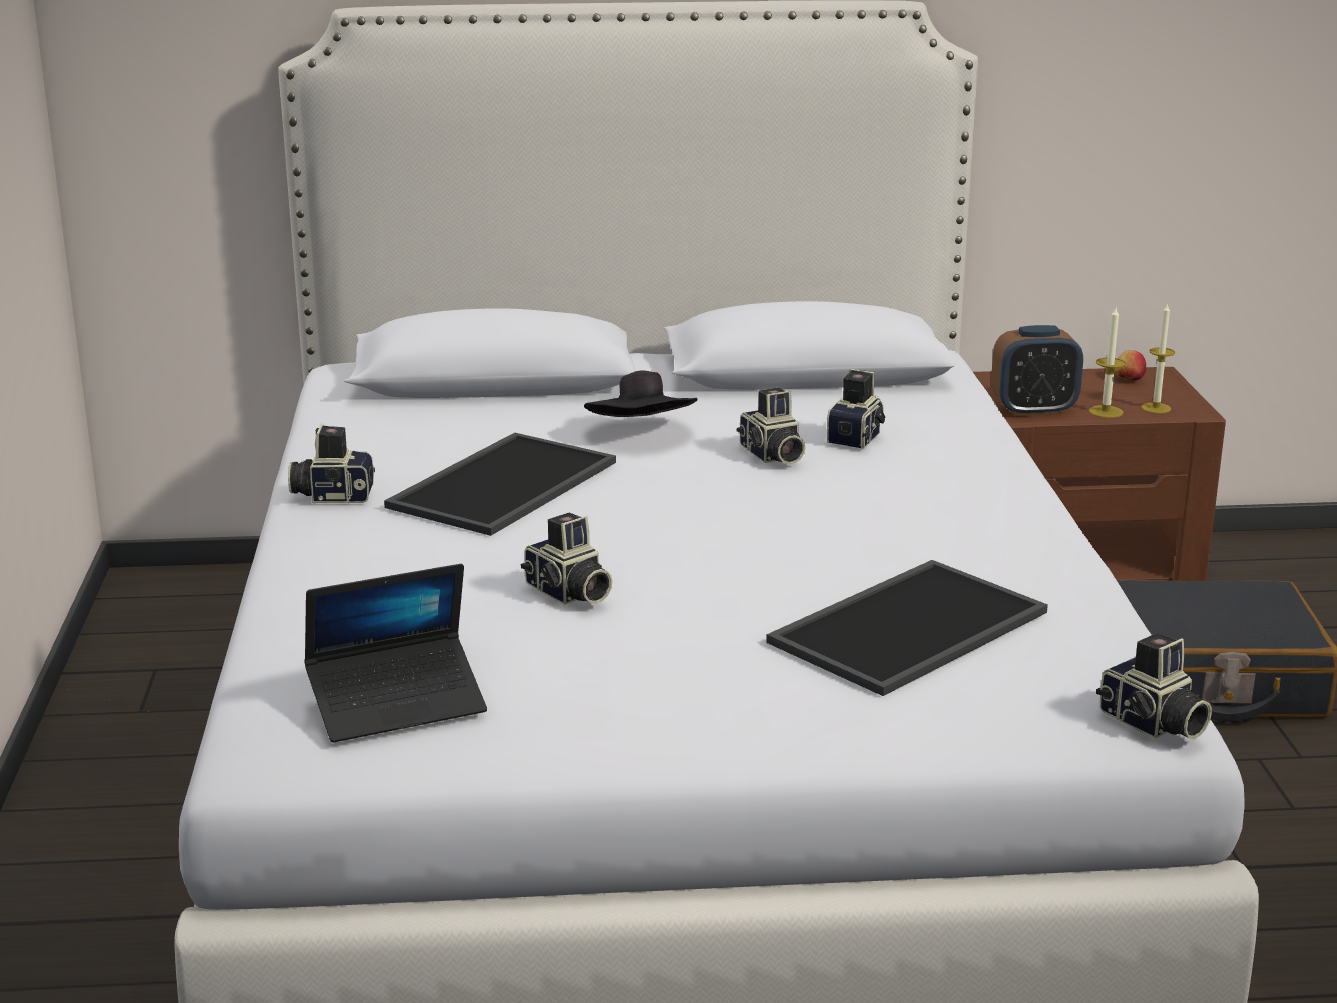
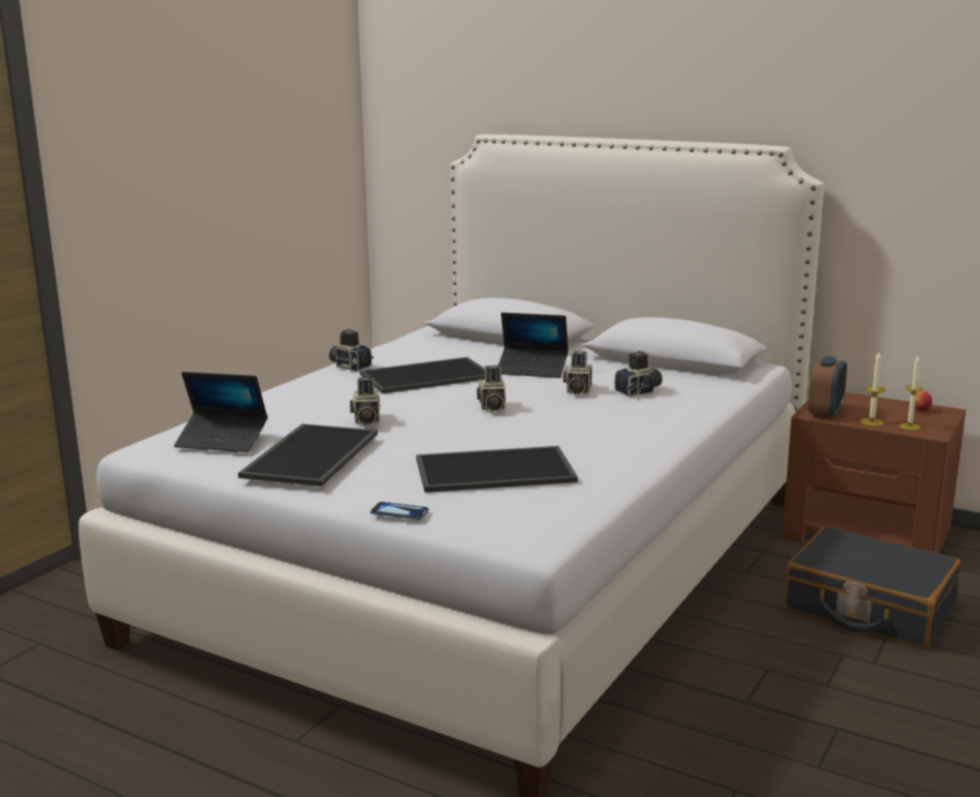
camera: 35 degrees right, 5 degrees down
(602, 684) = (309, 454): none -> tray
(642, 433) = (532, 370): black hat -> laptop
(913, 742) = (399, 512): none -> phone
(1033, 410) = (825, 413): alarm clock -> alarm clock turned 90 degrees counterclockwise
(1151, 724) = (532, 539): camera -> camera (491, 407)

